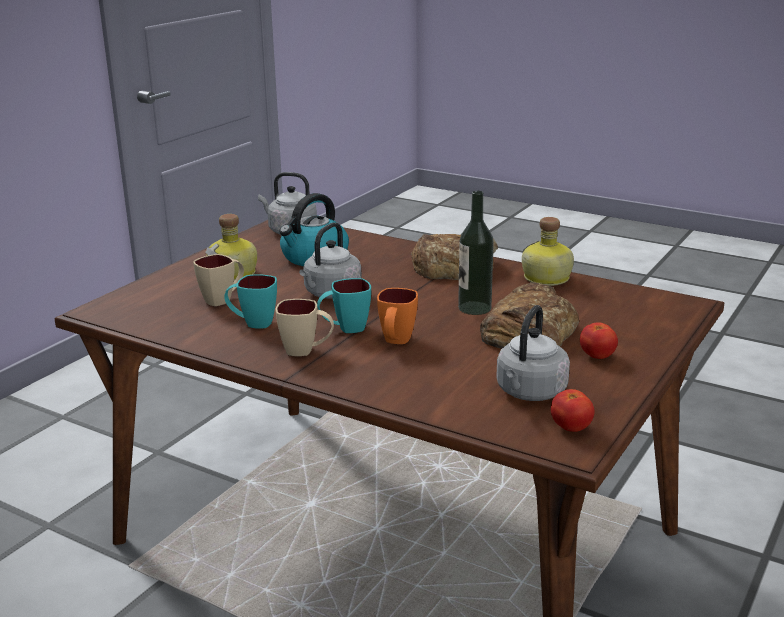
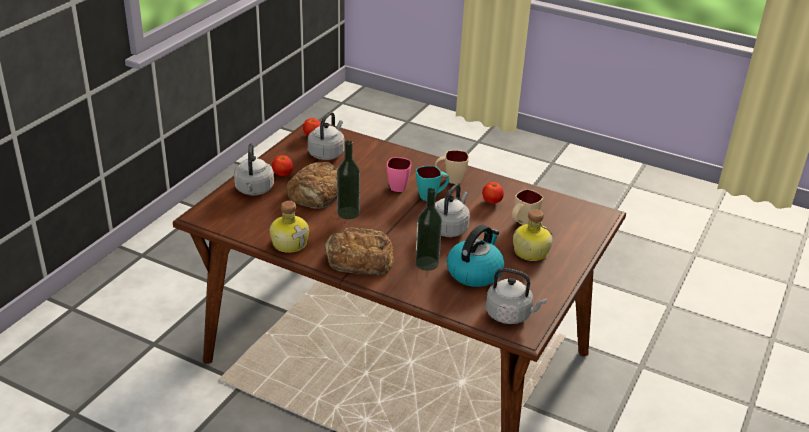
camera: 175 degrees right, 10 degrees up
(252, 323) = (492, 201): turquoise mug -> tomato
(370, 264) = (427, 263): none -> bottle
(396, 342) = (399, 185): orange mug -> pink mug
(631, 333) = (254, 190): none -> grey kettle

